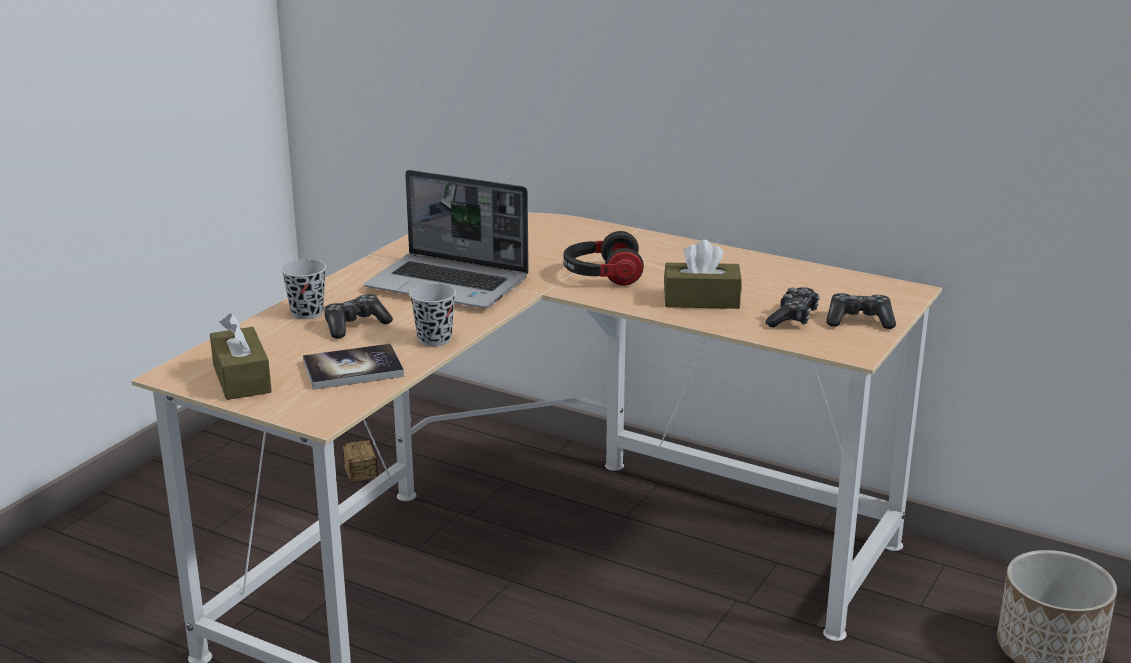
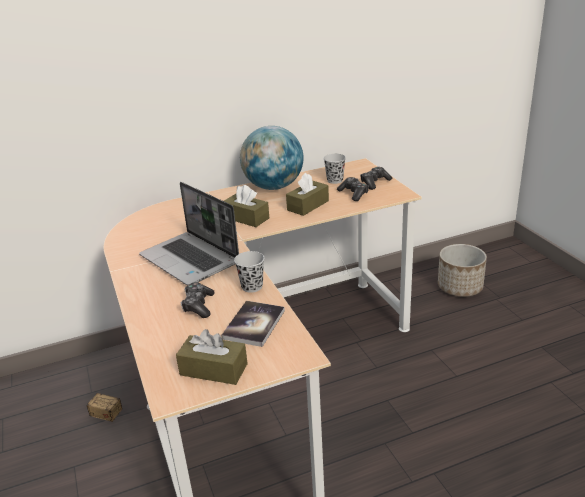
camera: 50 degrees left, 5 degrees up
(307, 313) = (156, 316): black cup -> black cup (335, 180)
(450, 284) = (191, 260): laptop -> laptop turned 75 degrees clockwise
(602, 276) = (246, 218): headphones -> brown tissue box
(721, 260) = (273, 187): none -> globe

